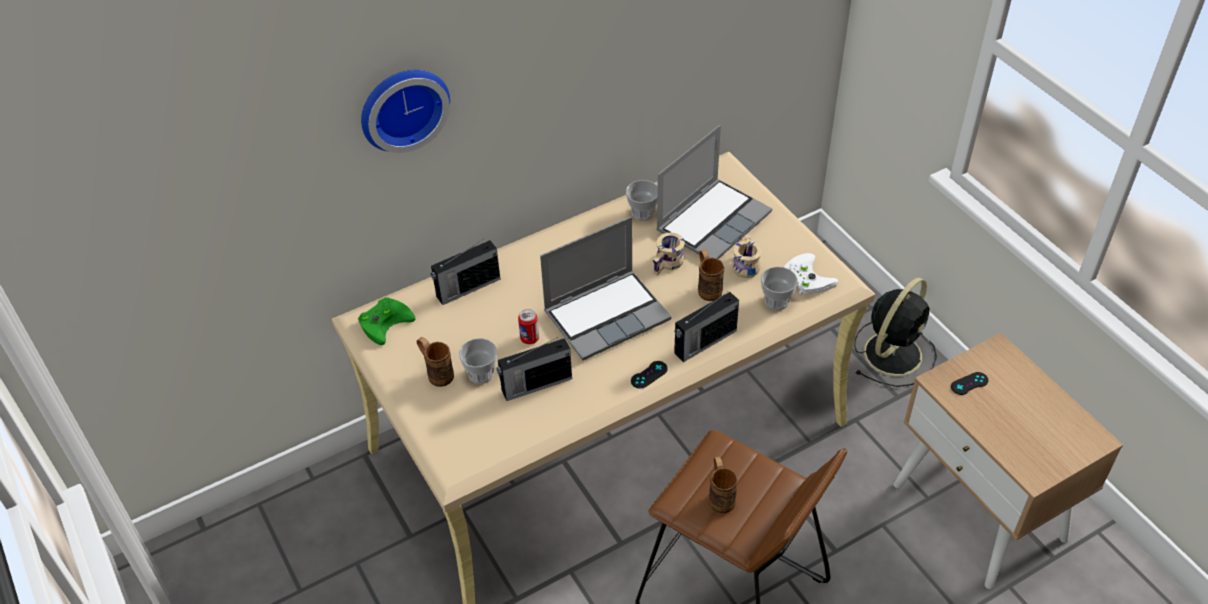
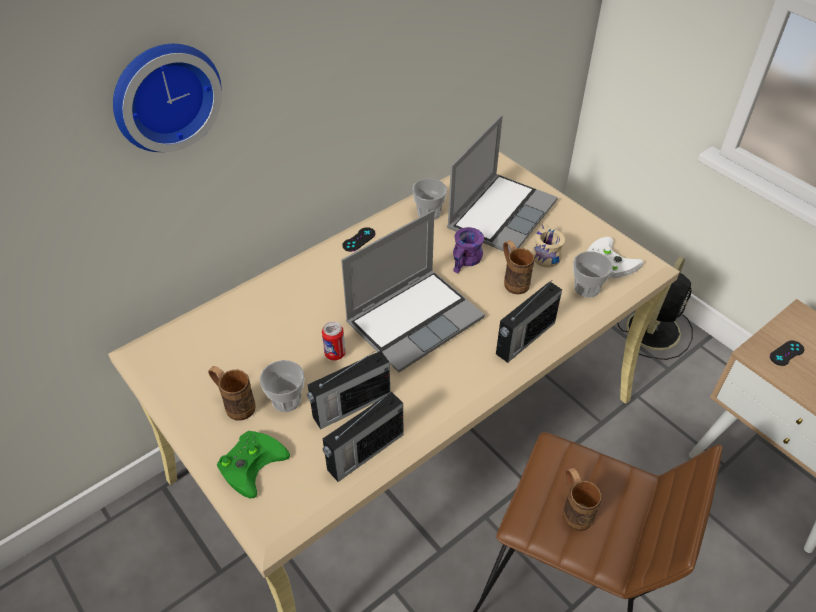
camera: 10 degrees left, 0 degrees up
(385, 321) = (170, 350): green game controller -> green game controller (251, 462)
(467, 288) = (257, 305): radio -> radio (364, 453)
(649, 375) = (474, 381): black game controller -> black game controller (359, 239)
(669, 264) = (467, 260): beige mug -> purple mug

